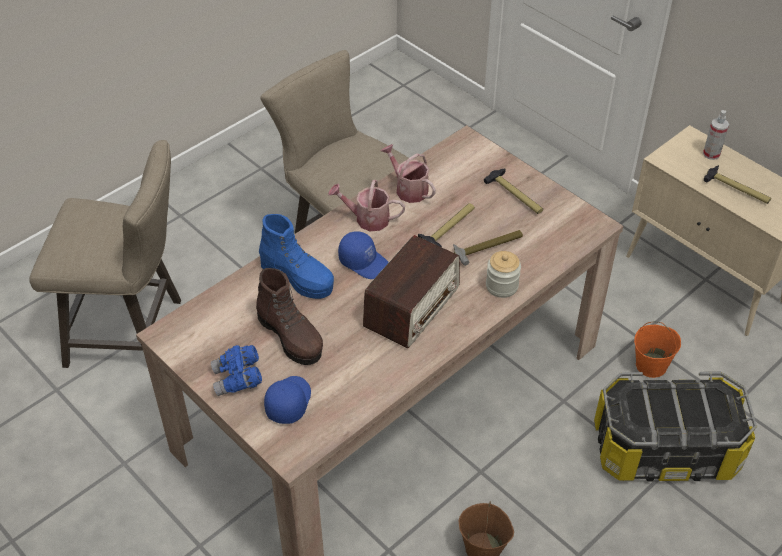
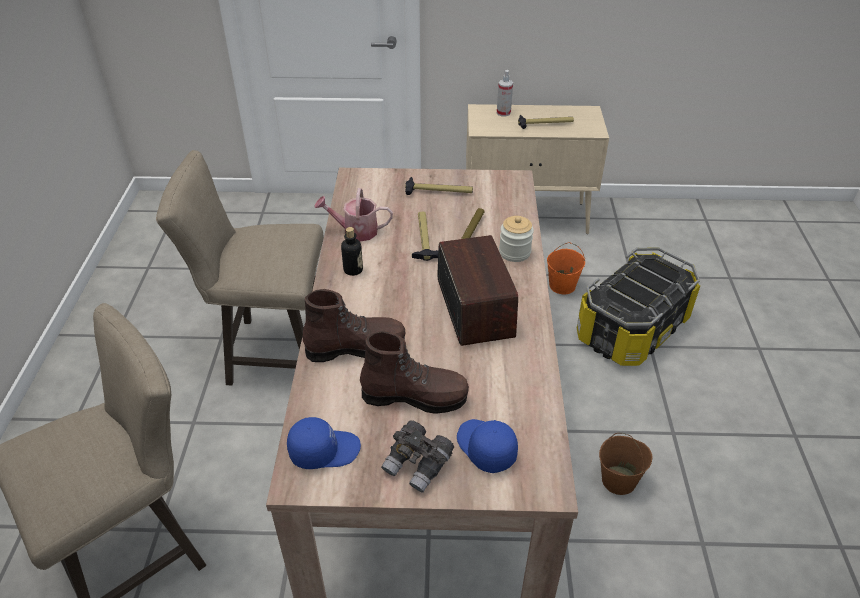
camera: 45 degrees left, 5 degrees down
(238, 379) = (418, 465): blue binoculars -> grey binoculars
(298, 277) = (356, 347): blue boot -> brown boot
(364, 262) = (394, 301): blue cap -> blue cap (324, 450)
(367, 219) = (353, 270): watering can -> bottle

